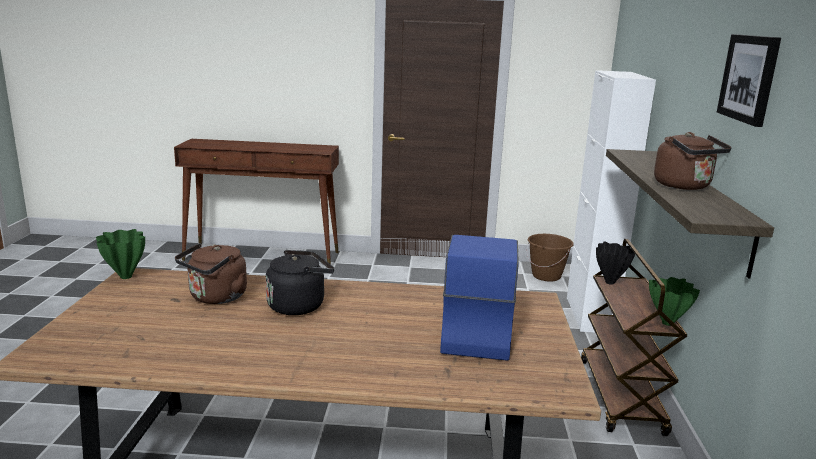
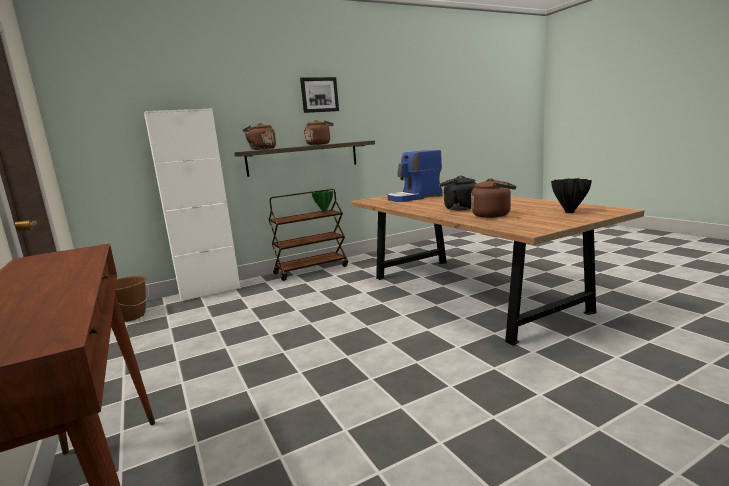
camera: 120 degrees left, 5 degrees down
(125, 276) = (537, 230): green vase -> none
(610, 283) = (285, 220): black vase -> black vase (570, 212)
(647, 158) = (262, 149): none -> brown kettle

